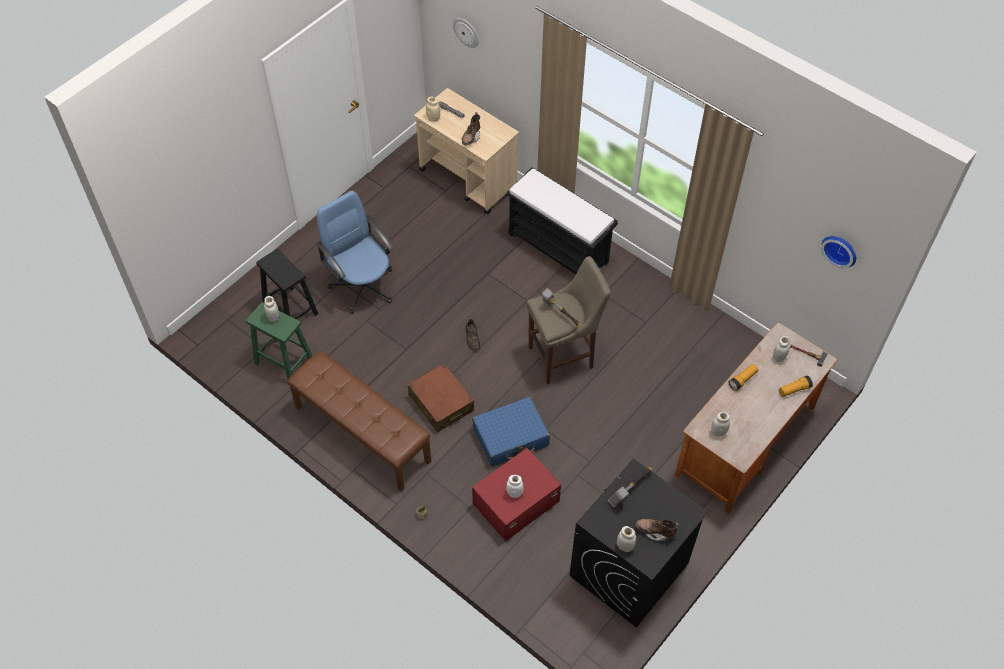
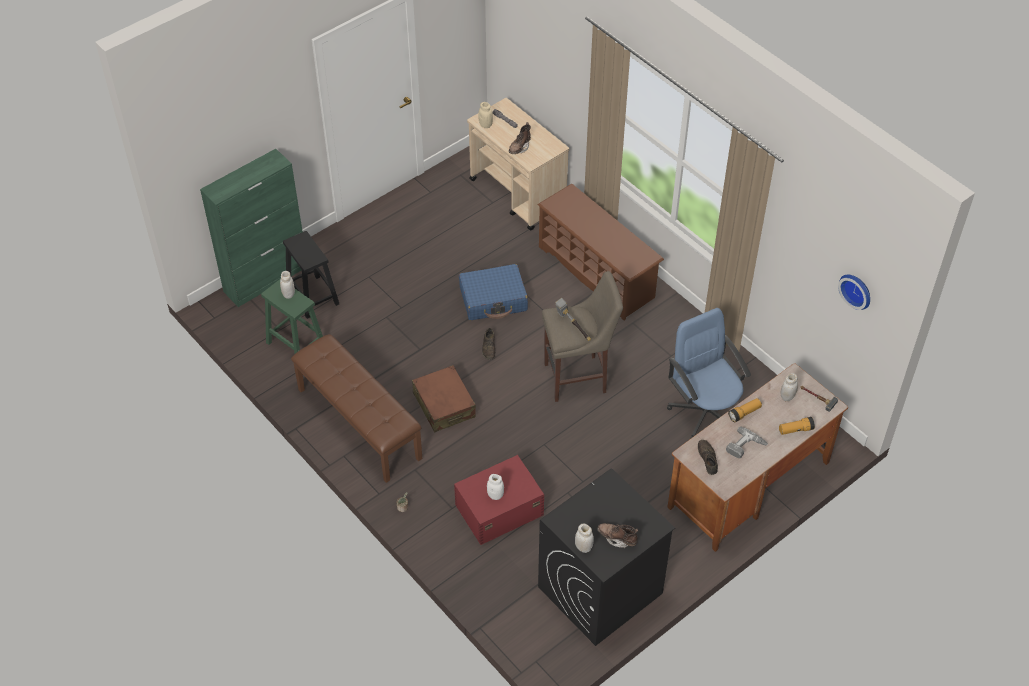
camera: 10 degrees right, 5 degrees down
(241, 297) = (266, 279): none -> green cabinet
(363, 286) = (389, 283): blue office chair -> blue office chair (705, 411)
(466, 32) = (526, 40): wall clock -> none
(511, 437) = (507, 447): blue suitcase -> blue suitcase (493, 299)
(559, 248) = (597, 272): black bench -> brown shoe rack
(630, 490) = (600, 497): hammer -> none
(718, 431) = (707, 459): white jar -> brown shoe
(751, 414) = (746, 447): none -> power drill

